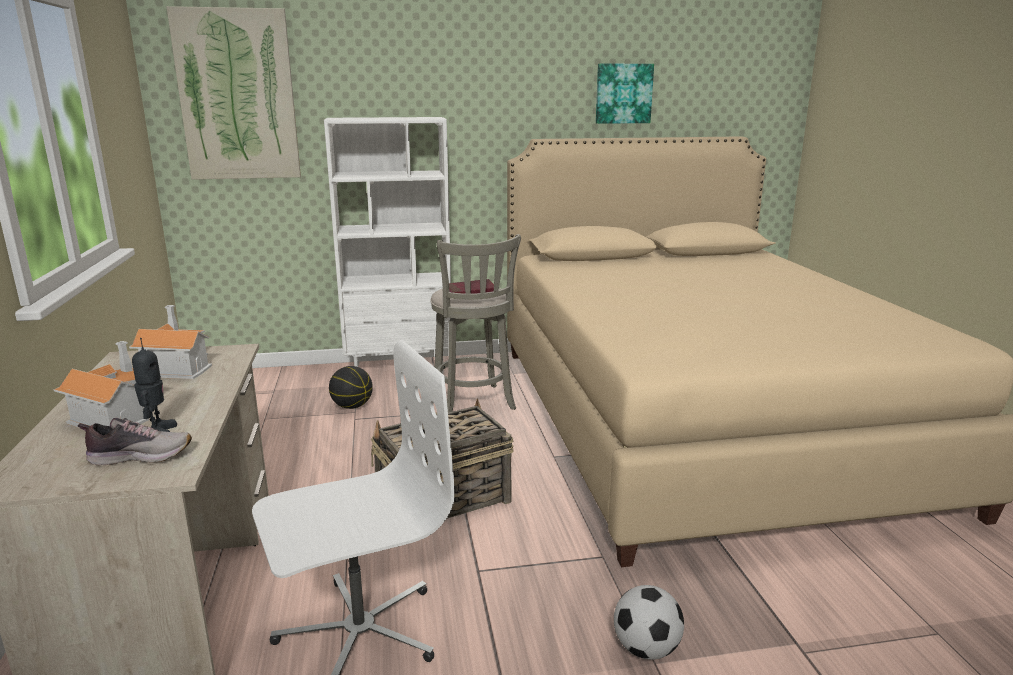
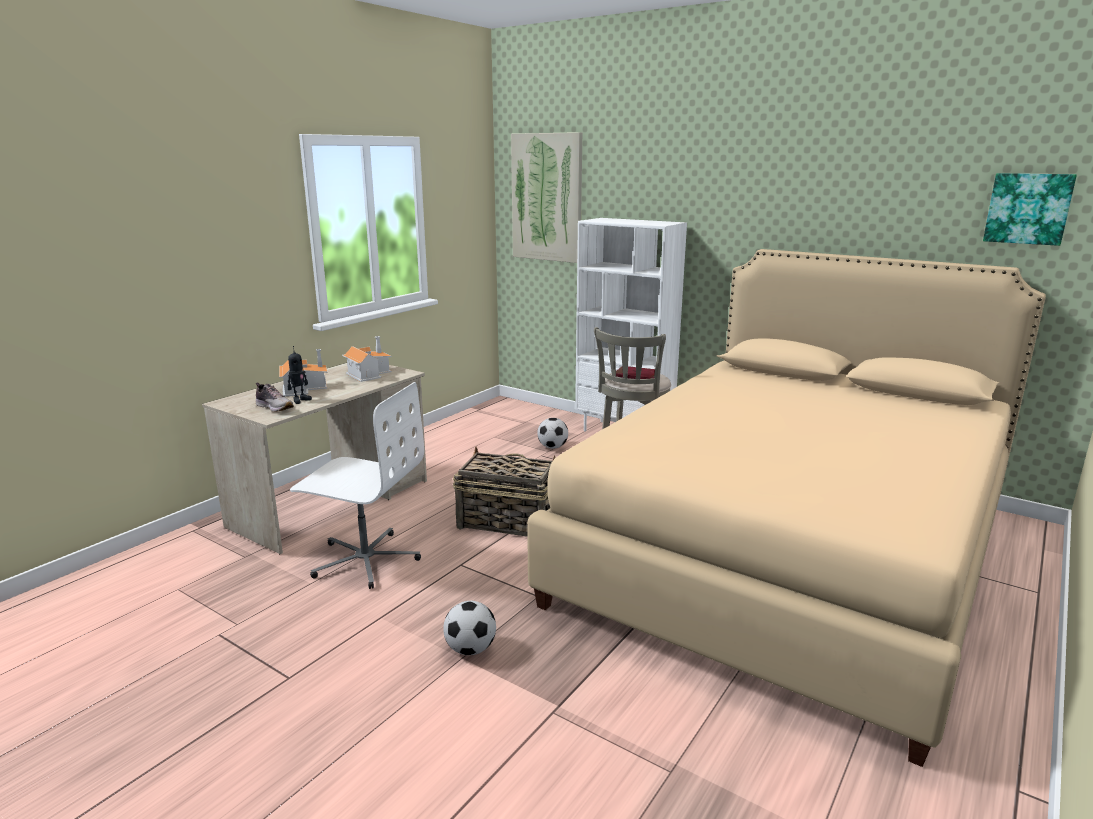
camera: 45 degrees right, 0 degrees up
(352, 406) = (552, 447): basketball -> football
(623, 93) = (870, 209): picture -> picture (1028, 208)

